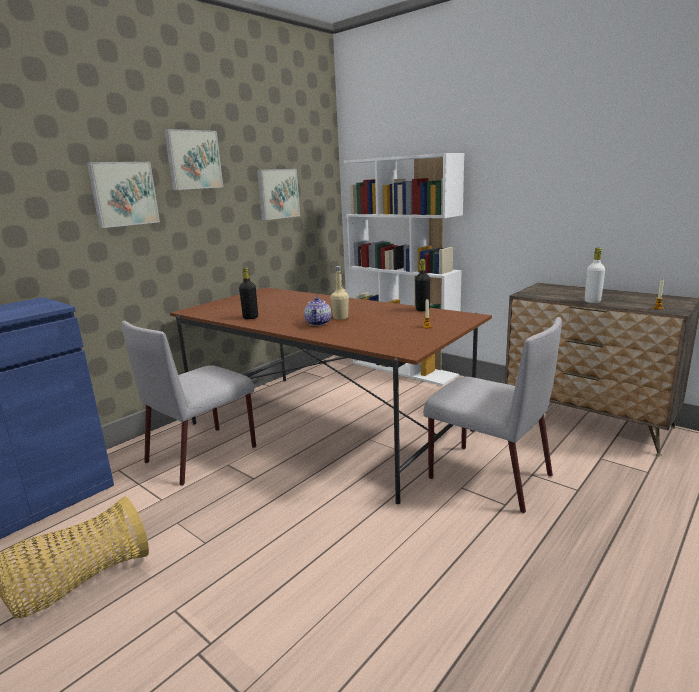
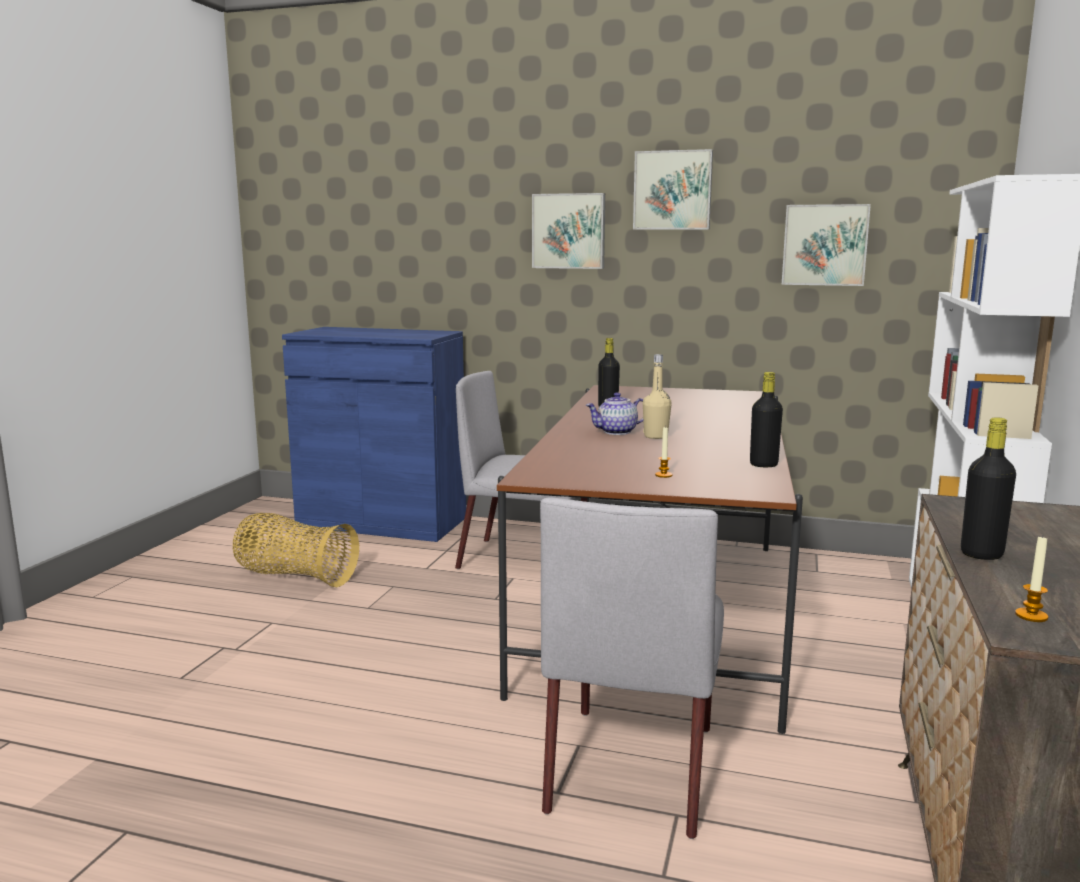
camera: 65 degrees right, 5 degrees down
(592, 301) = (981, 554): white bottle -> black bottle

